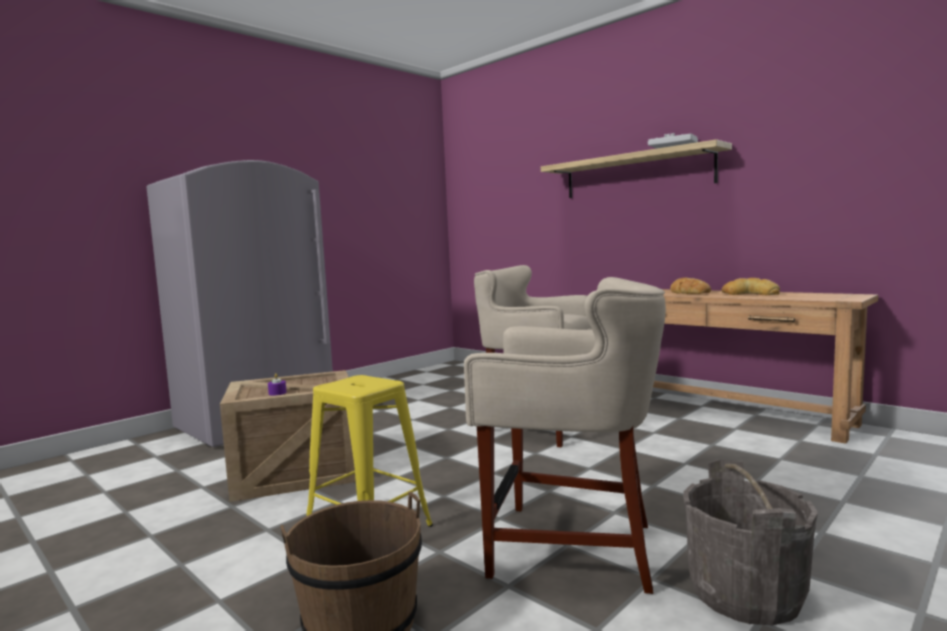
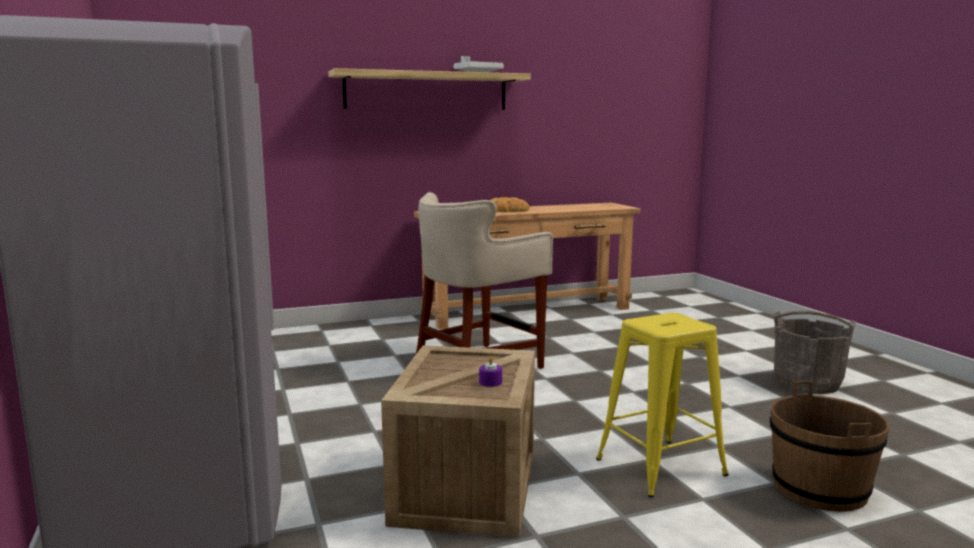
camera: 65 degrees left, 5 degrees up
(570, 547) = (733, 406): beige stool -> none
(750, 294) = (553, 208): bread -> none

